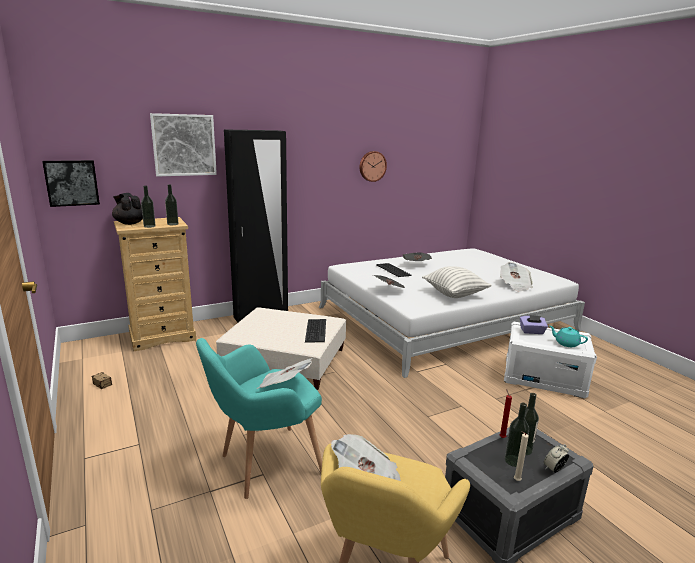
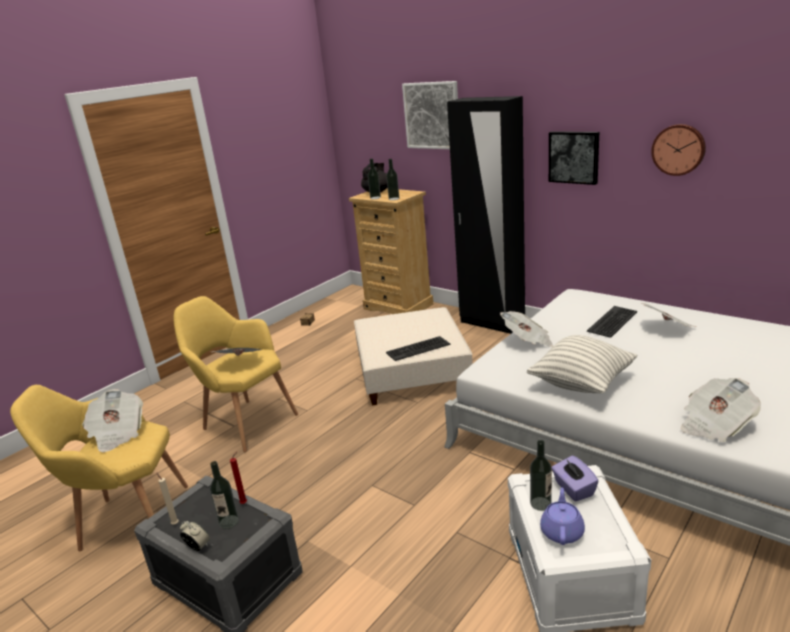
camera: 70 degrees right, 5 degrees up
(72, 182) = (355, 149): picture -> picture (574, 157)
(264, 465) = (244, 422): turquoise armchair -> yellow armchair
(513, 461) = (206, 518): bottle -> bottle (540, 503)
(566, 343) = (562, 531): turquoise teapot -> purple teapot

